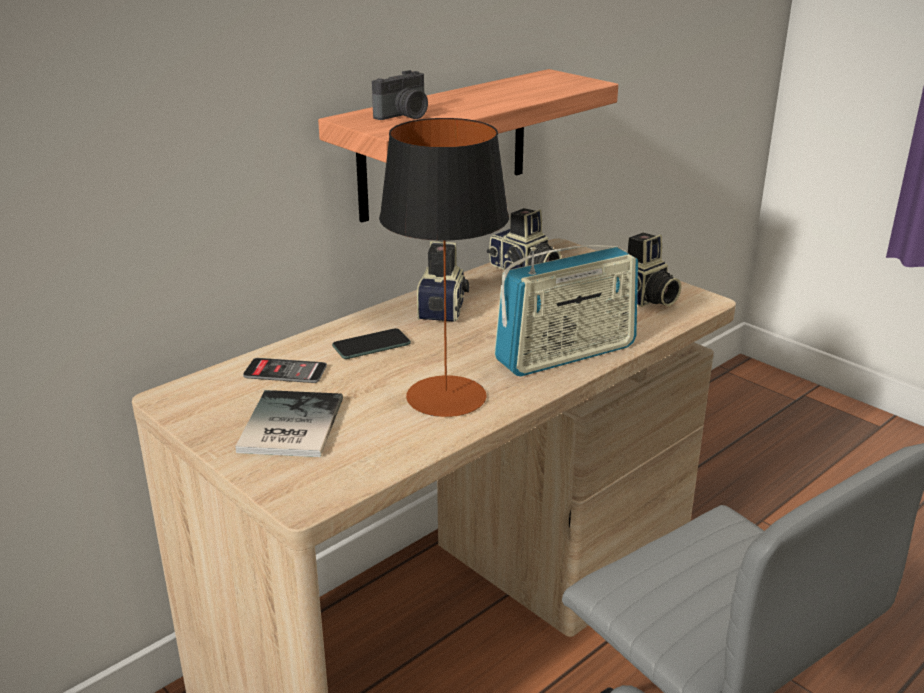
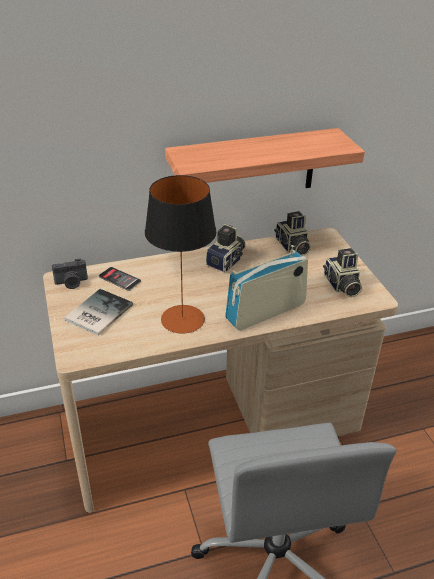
camera: 25 degrees right, 10 degrees up
(371, 345) = (172, 275): phone -> none
(405, 116) = (210, 155): camera -> camera (71, 283)
(566, 354) = (265, 312): radio -> radio turned 150 degrees clockwise

